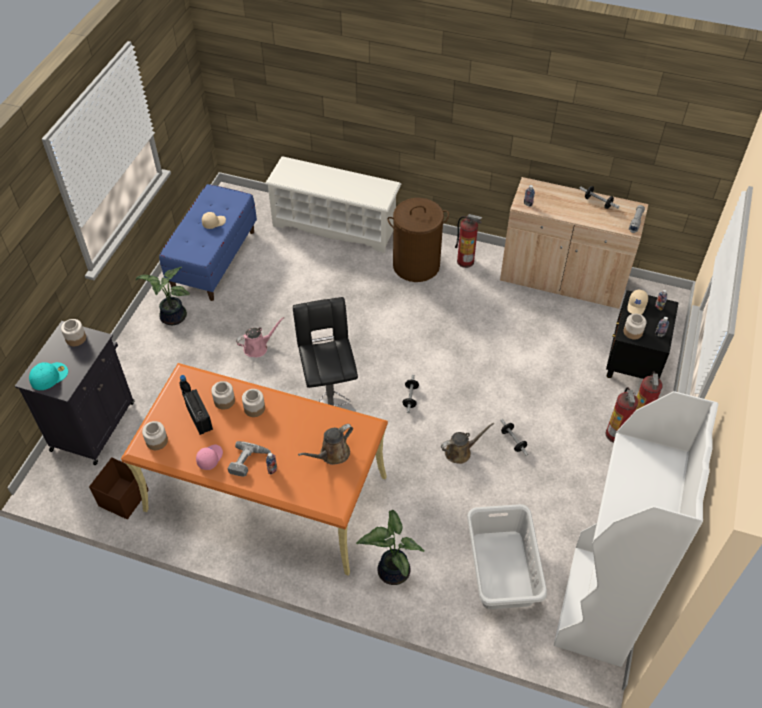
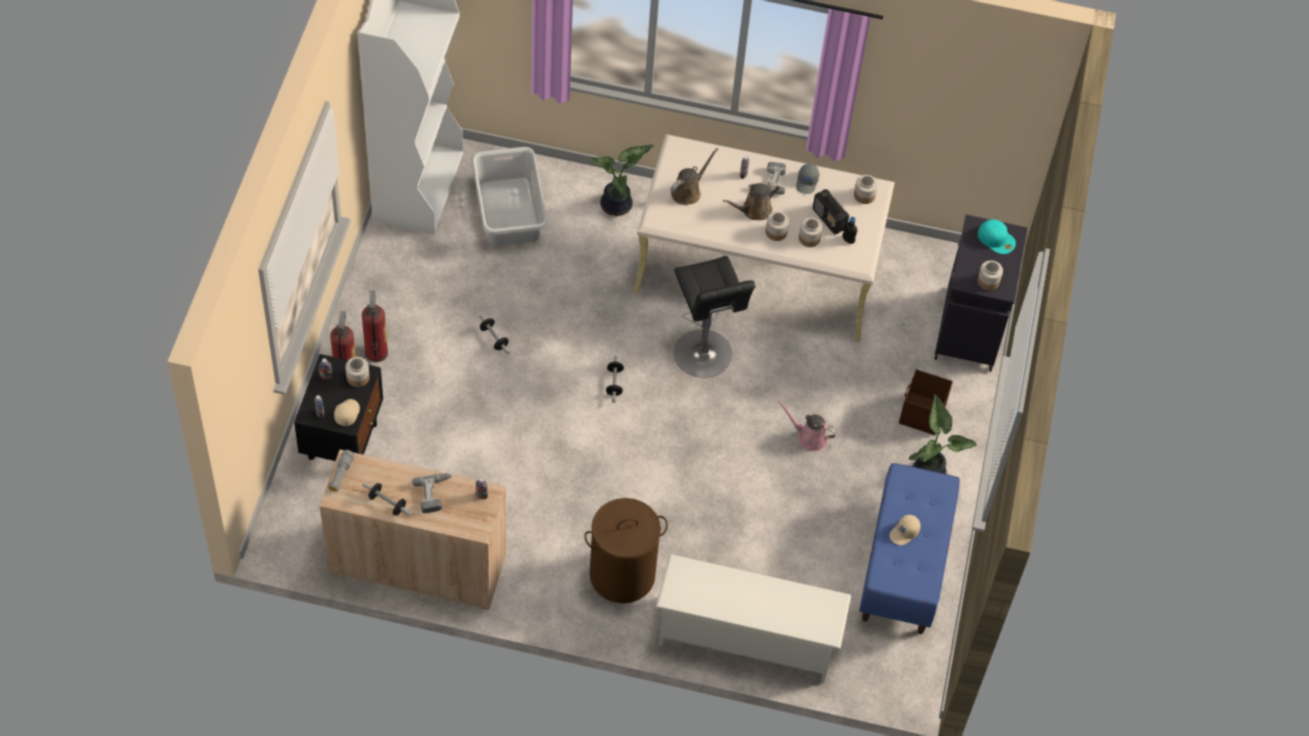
camera: 170 degrees right, 5 degrees up
(49, 376) = (996, 239): turquoise cap -> turquoise cap turned 90 degrees counterclockwise
(124, 498) = (904, 257): brown storage box -> brown storage box (921, 414)
(209, 458) = (807, 182): pink cap -> grey cap
(258, 347) = (809, 437): pink watering can -> pink watering can turned 60 degrees clockwise
(265, 493) = (759, 269): orange desk -> beige desk
(460, 452) = (553, 323): brown watering can -> brown watering can (754, 210)
(465, 261) = (553, 586): fire extinguisher -> none
(563, 206) = (435, 494): none -> power drill

